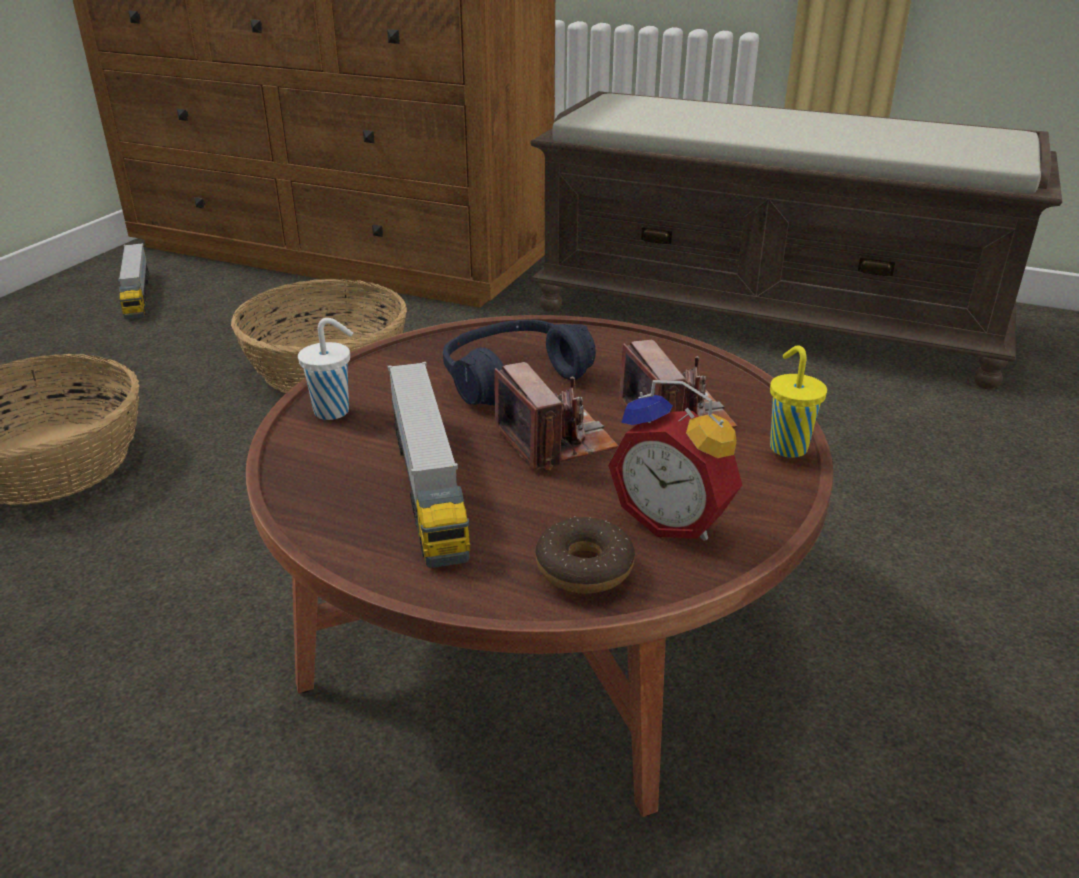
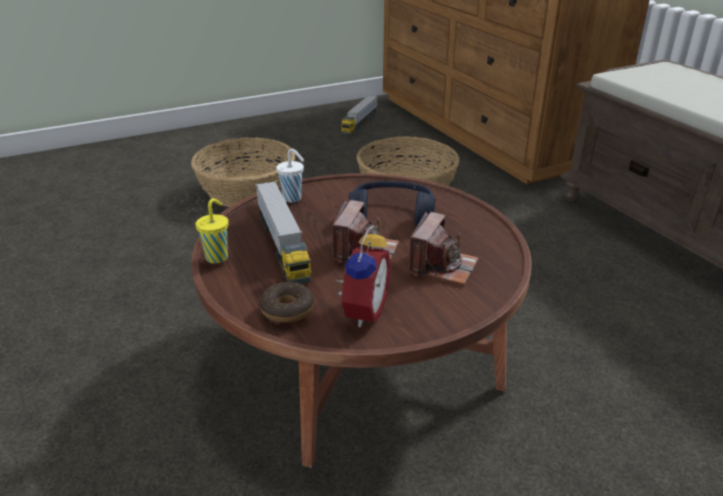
camera: 40 degrees right, 0 degrees up
(427, 485) = (283, 246): toy truck -> toy truck turned 45 degrees counterclockwise
(674, 520) = (361, 311): alarm clock -> alarm clock turned 150 degrees counterclockwise
(787, 447) = (473, 306): yellow cup -> yellow cup (217, 257)

